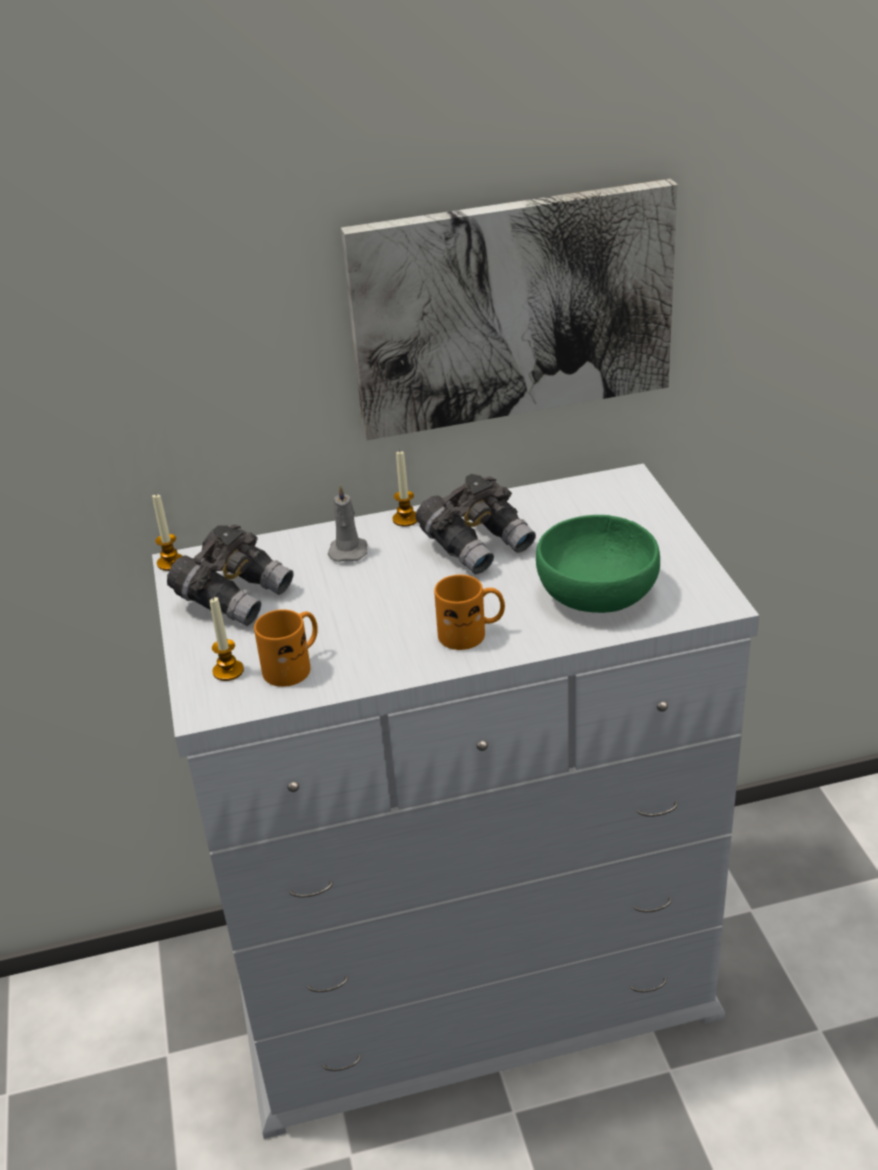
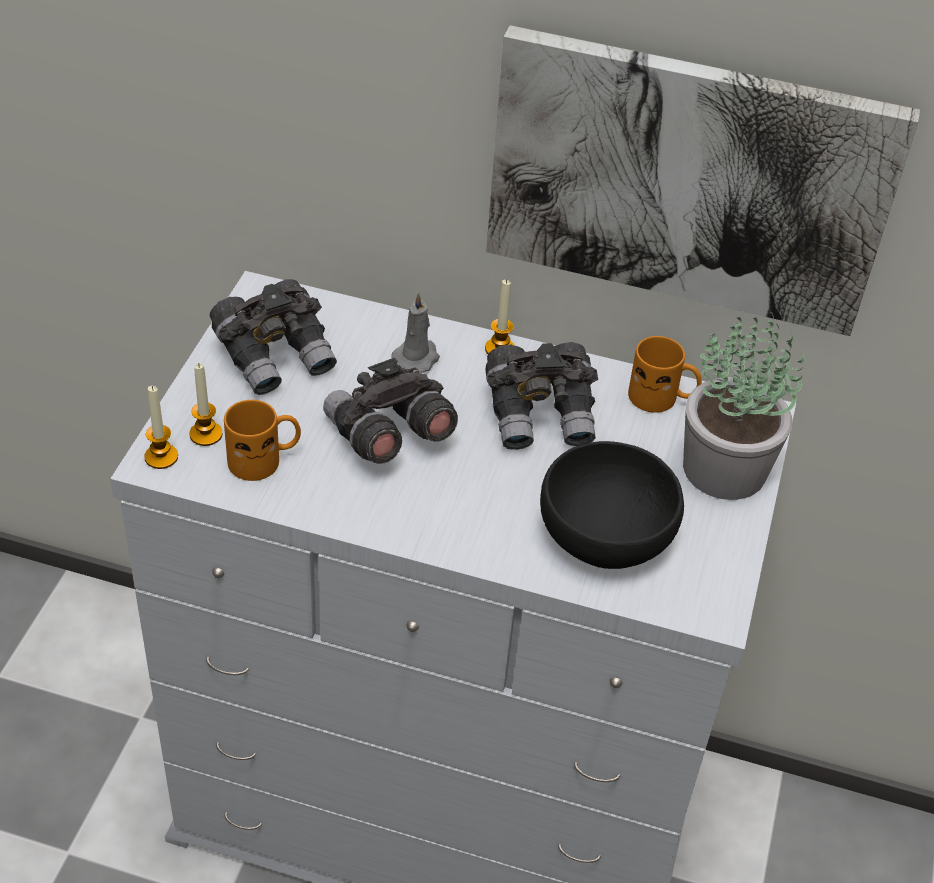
camera: 25 degrees right, 10 degrees up
(171, 563) = (252, 289): candle -> candle (161, 457)
(376, 607) = (387, 436): none -> grey binoculars
(471, 633) = (448, 513): orange mug -> orange mug (662, 398)
(595, 593) = (603, 533): green bowl -> black bowl
(638, 519) = (726, 469): none -> potted plant

